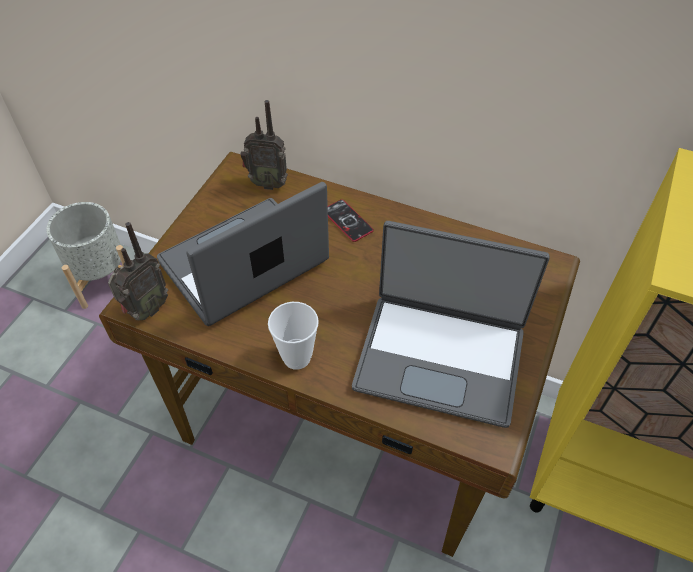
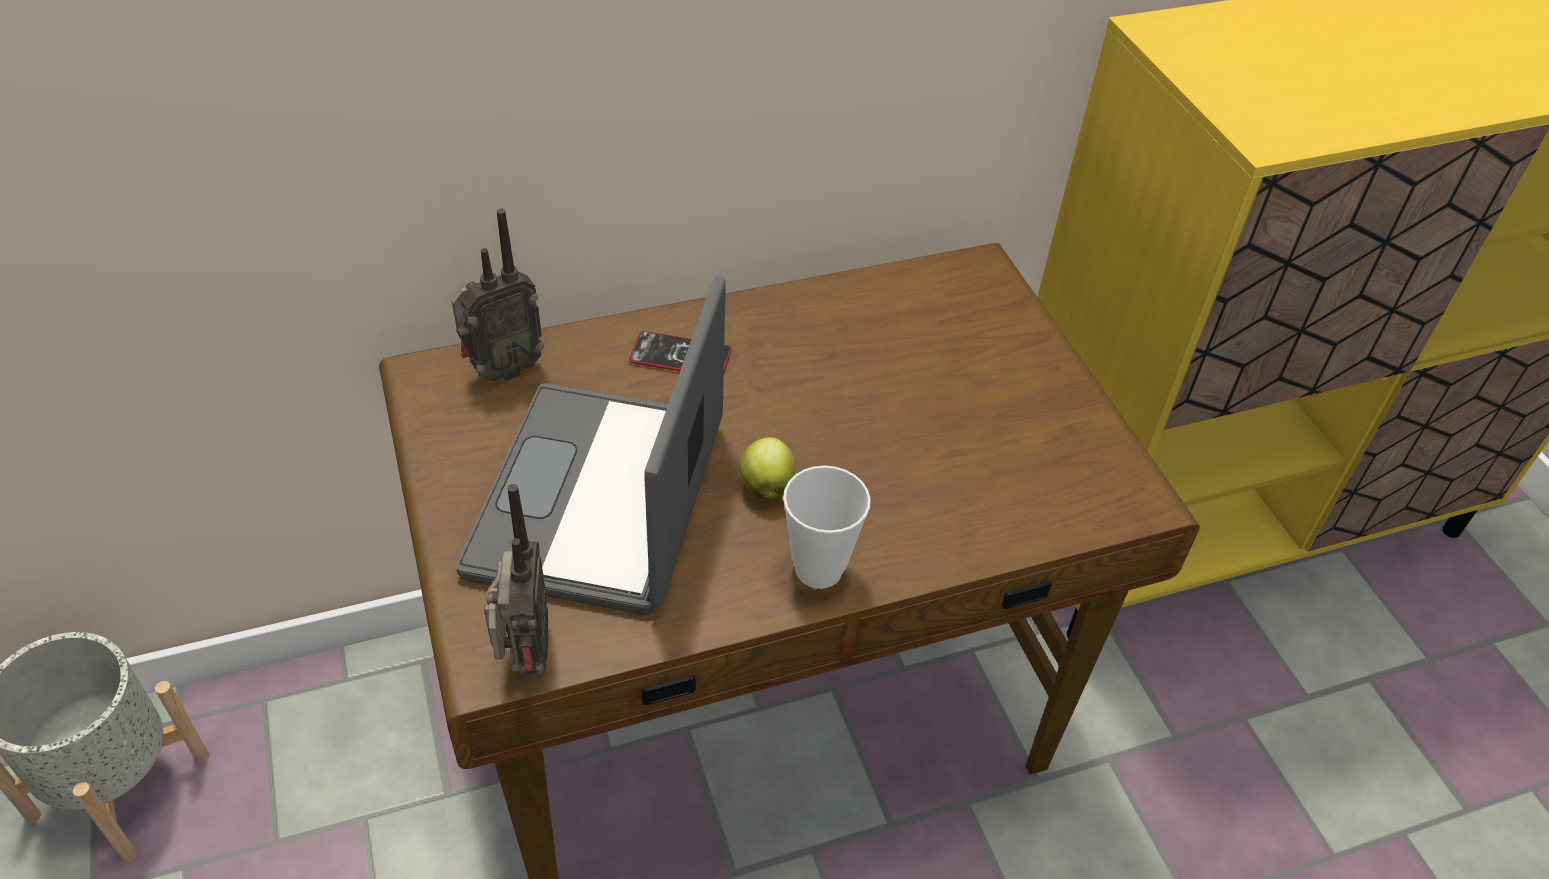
camera: 45 degrees left, 5 degrees down
(317, 304) = (766, 485): none -> apple
(440, 357) = (983, 448): laptop -> none

